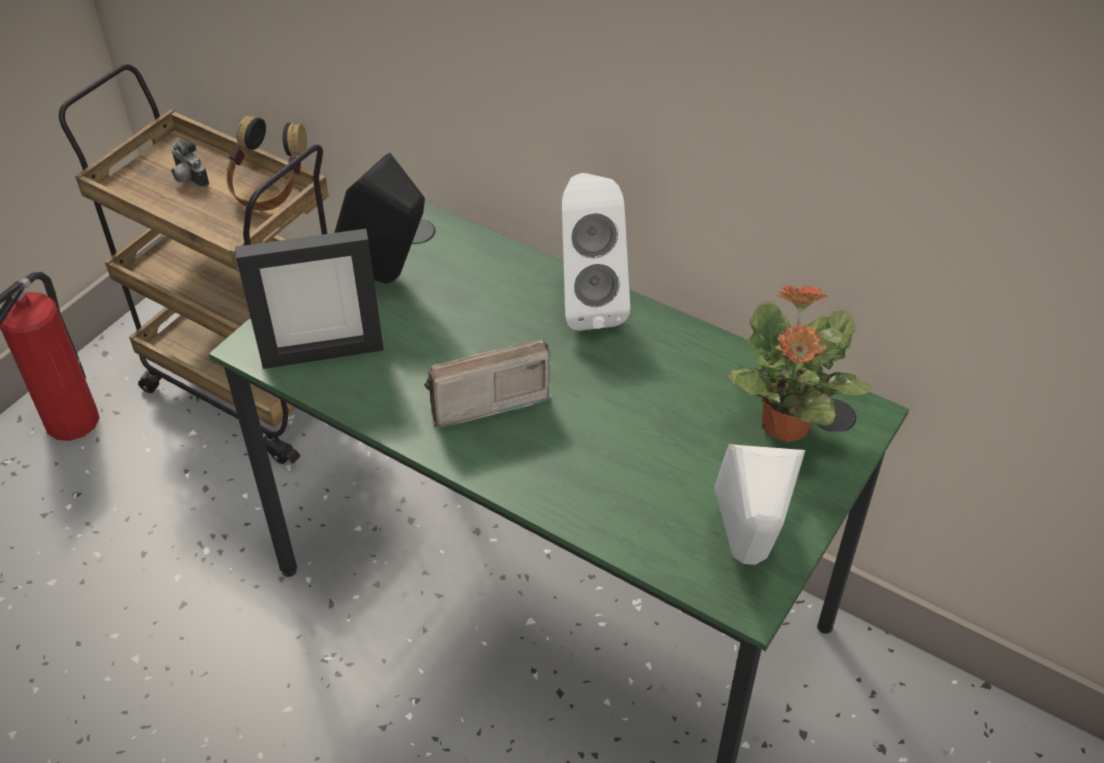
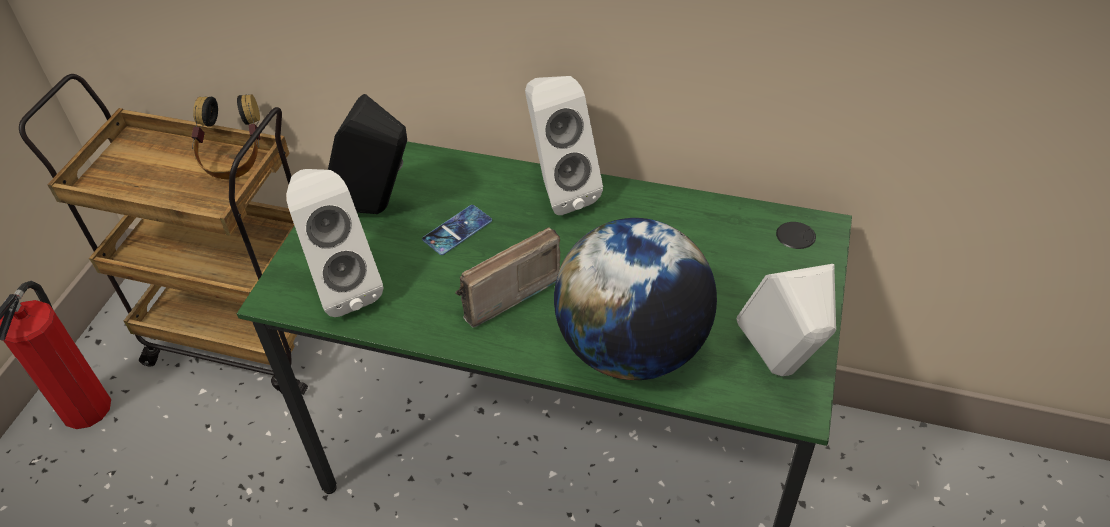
camera: 15 degrees left, 0 degrees up
(188, 179) = (154, 165): camera -> none
(322, 352) = (343, 286): picture frame -> white speaker
(462, 321) = (457, 230): none -> phone
(597, 492) = (633, 348): none -> globe
(784, 426) = (762, 253): potted plant -> none

